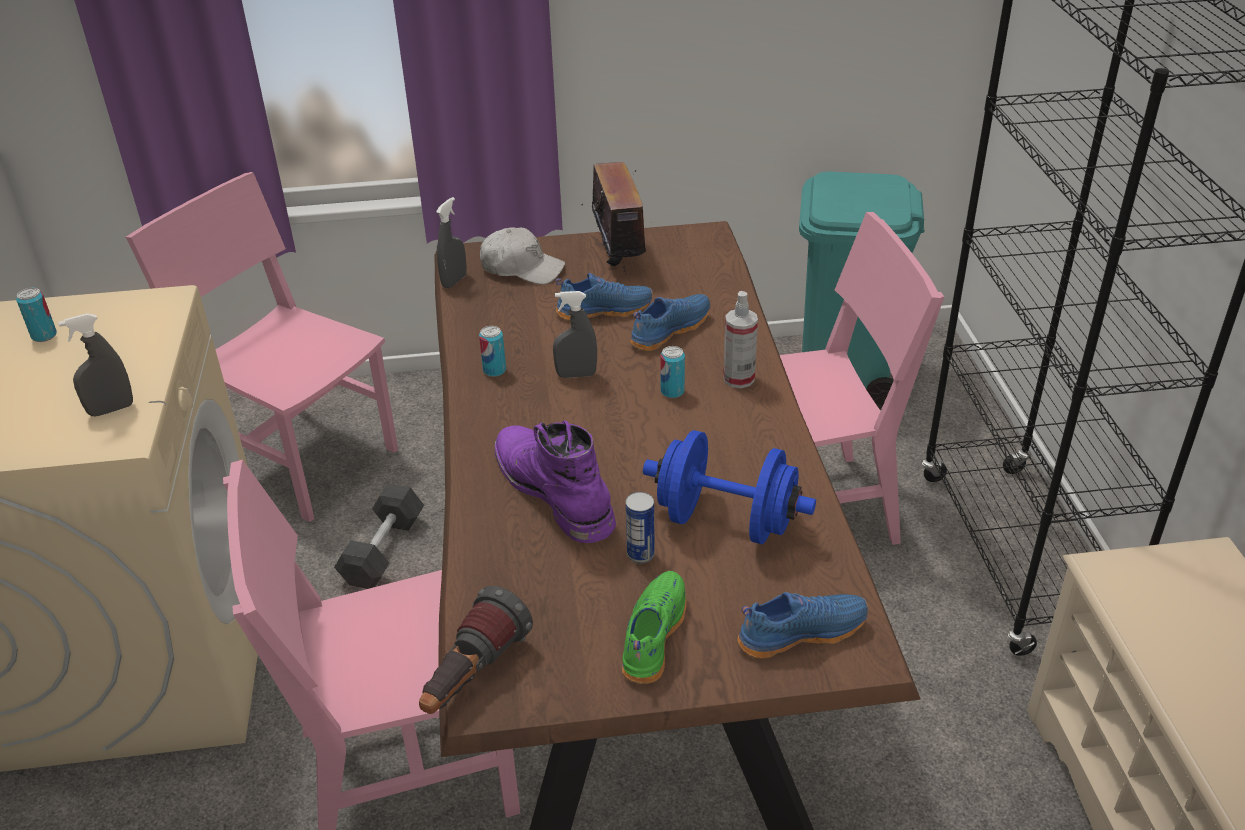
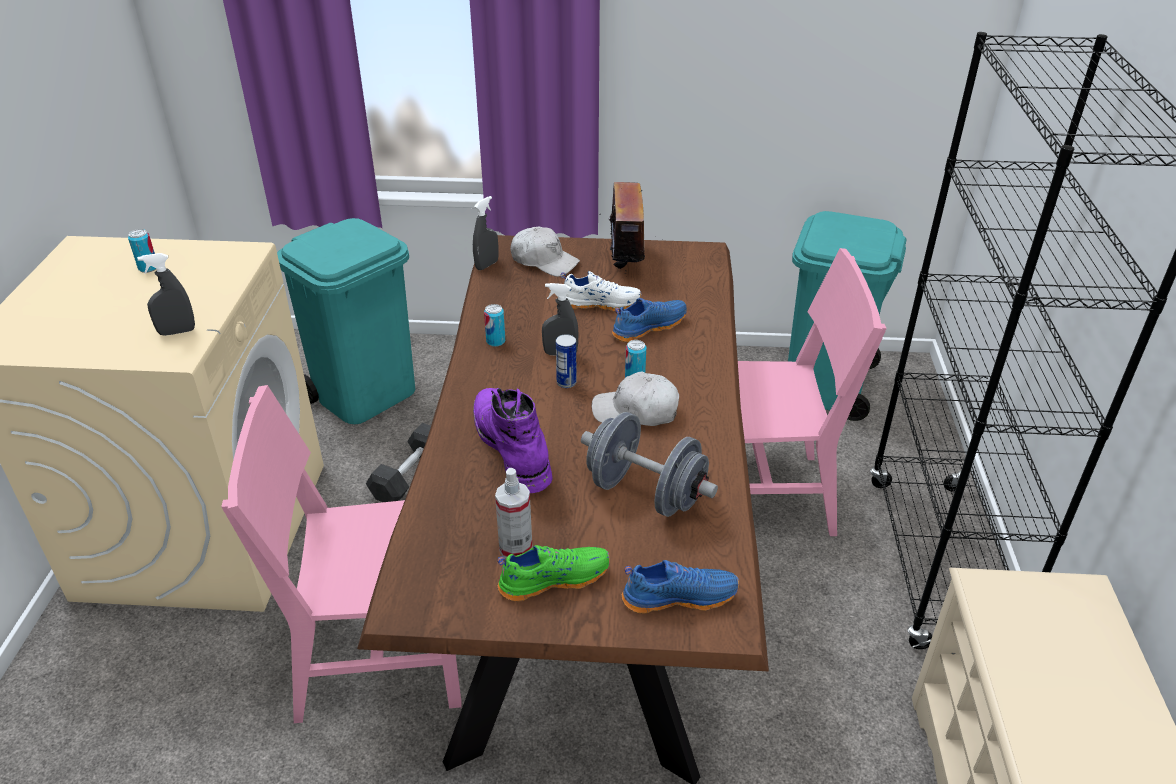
camera: 10 degrees right, 0 degrees up
(301, 459) = (366, 394): pink chair -> turquoise trash can
(472, 677) = (398, 588): flashlight -> none
(604, 310) = (600, 303): blue shoe -> white shoe
(640, 554) = (566, 509): can -> can (566, 382)
(651, 636) = (553, 578): green shoe -> green shoe turned 45 degrees clockwise
(686, 429) = (636, 411): none -> white cap
(726, 521) = (645, 493): blue dumbbell -> grey dumbbell
(738, 378) = (693, 375): spray bottle -> spray bottle (516, 549)

